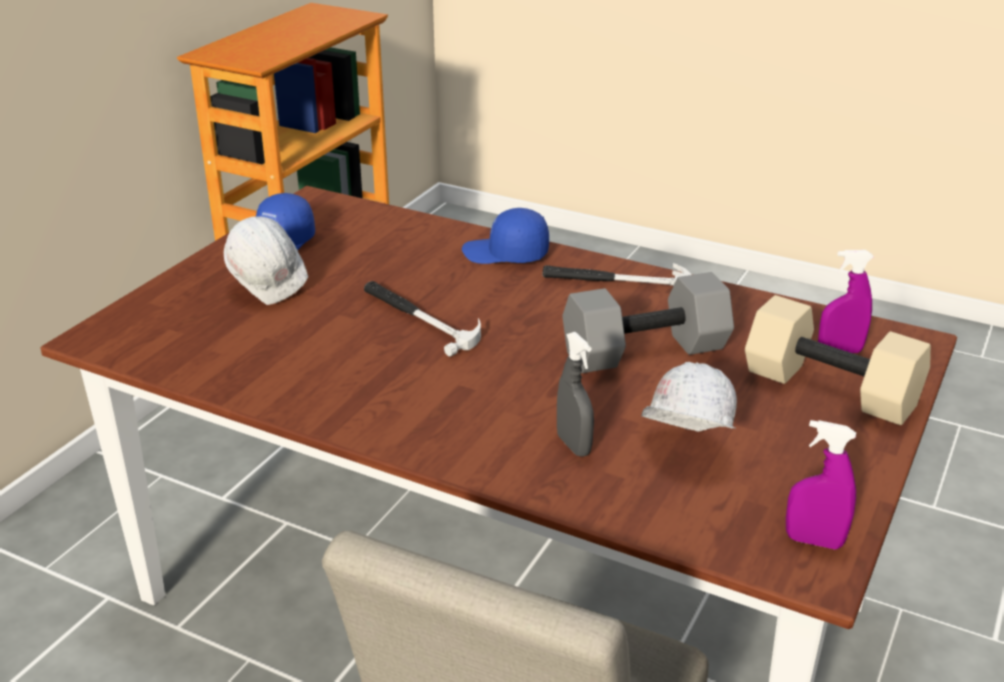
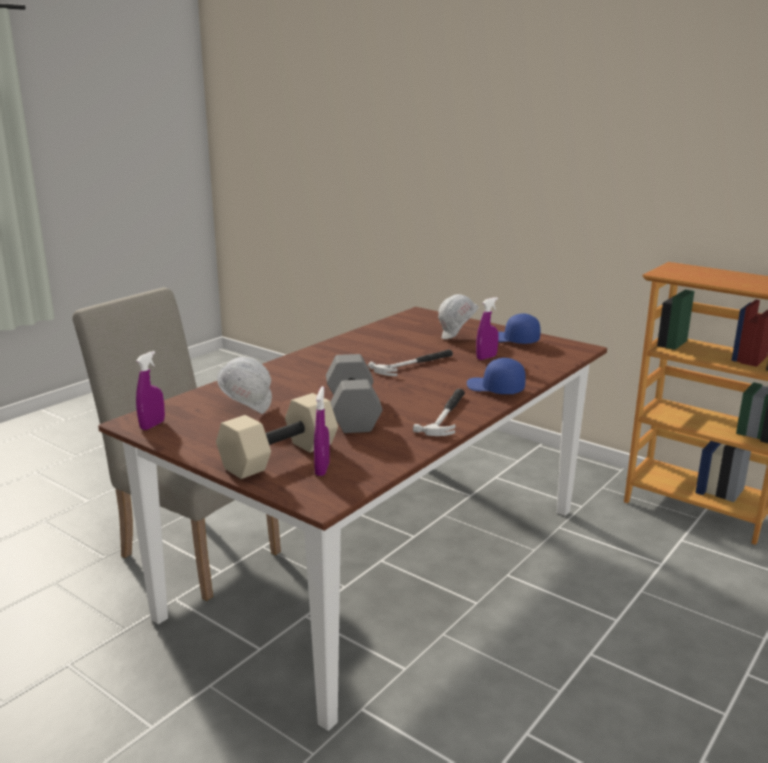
camera: 100 degrees right, 10 degrees down
(371, 263) = (486, 357): none -> purple spray bottle
(505, 254) = (495, 389): blue cap -> blue cap turned 75 degrees counterclockwise
(573, 445) = (271, 386): grey spray bottle -> none

